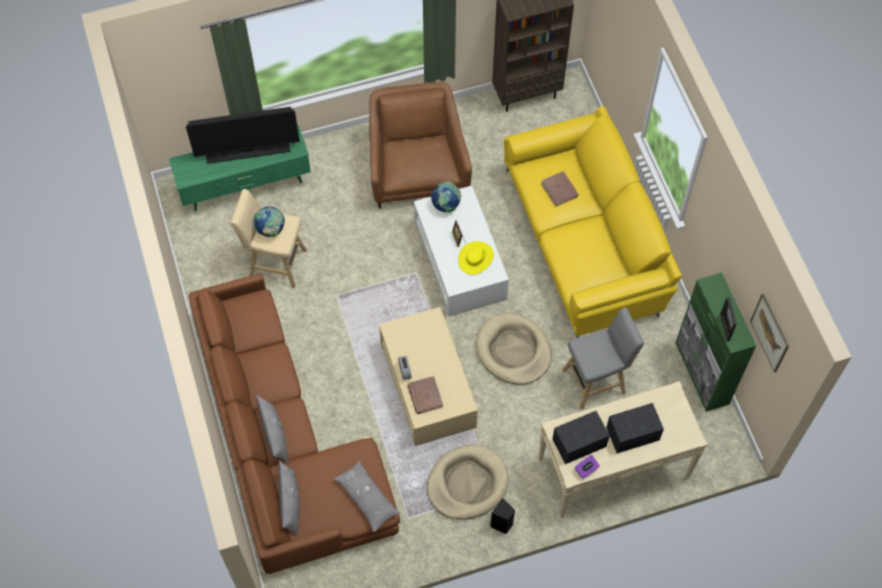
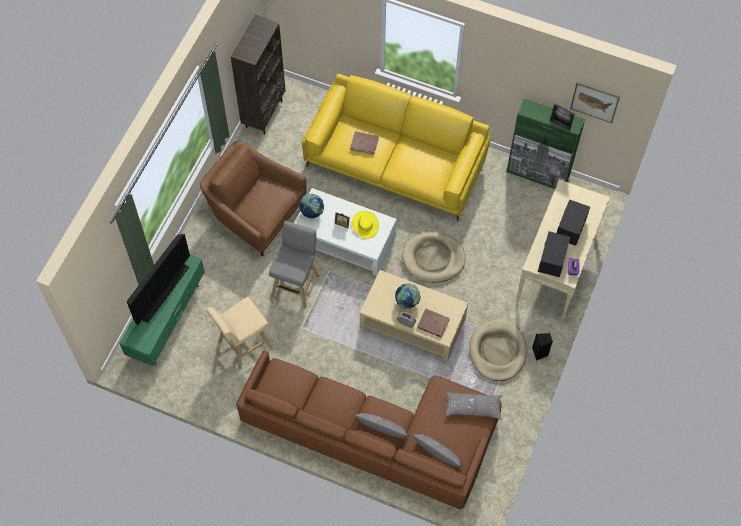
camera: 50 degrees left, 0 degrees up
(271, 230) = (241, 320): globe -> globe (407, 302)
(597, 380) = (493, 231): grey stool -> grey stool (296, 284)

